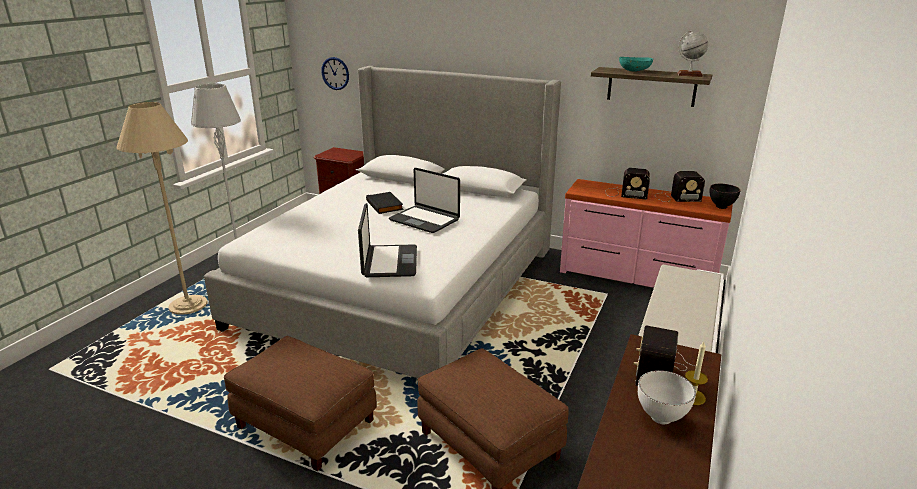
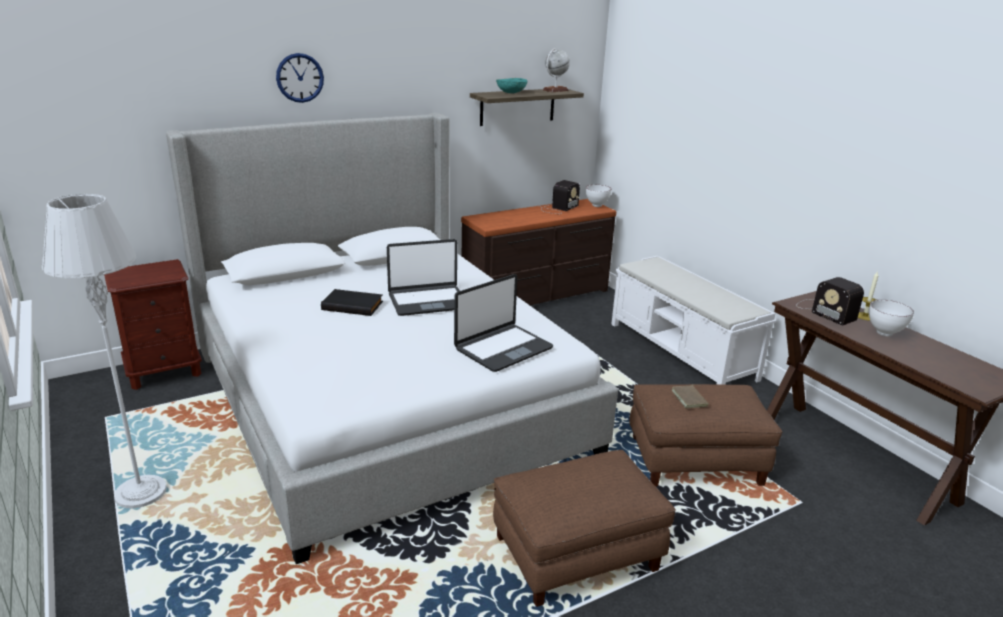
camera: 55 degrees left, 0 degrees up
(188, 305) = (181, 576): beige floor lamp -> none
(335, 73) = (92, 152): wall clock -> wall clock (300, 78)
(389, 262) = (502, 348): laptop -> laptop turned 105 degrees clockwise
(477, 376) = (690, 399): none -> brown book
(624, 194) = (523, 217): radio -> none
(636, 277) = (537, 296): pink dresser -> brown dresser
(720, 207) = (596, 206): black bowl -> white bowl

